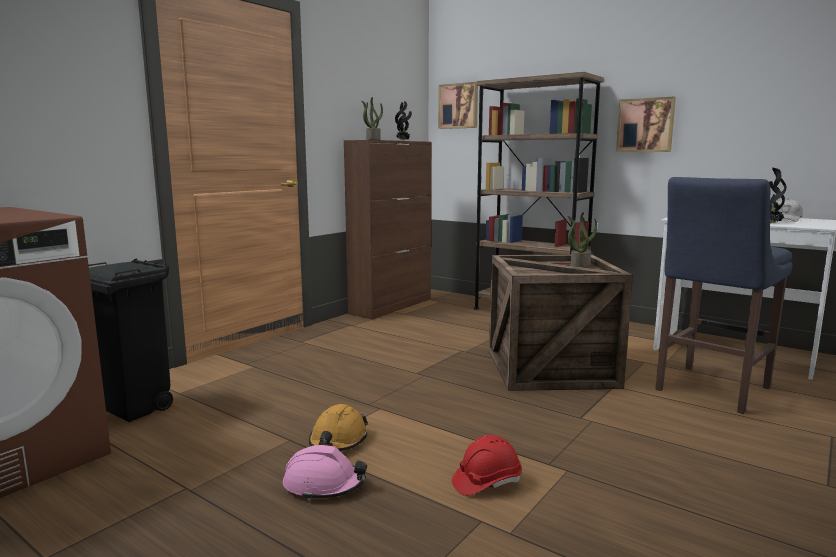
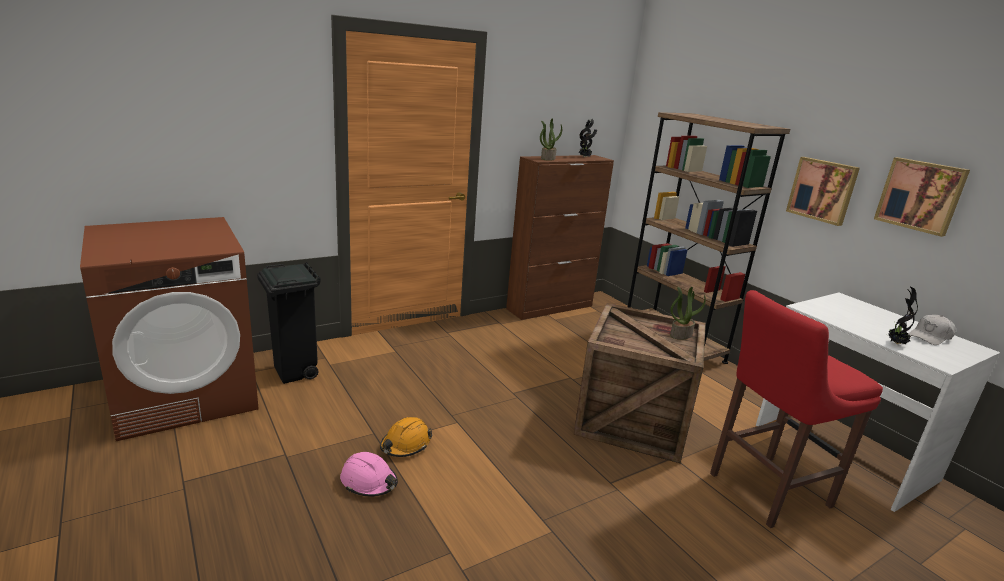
camera: 20 degrees right, 10 degrees up
(459, 106) = (653, 124): picture -> picture (920, 195)
(486, 482) = (481, 520): red hard hat -> none
(709, 390) = (764, 490): blue stool -> red stool

